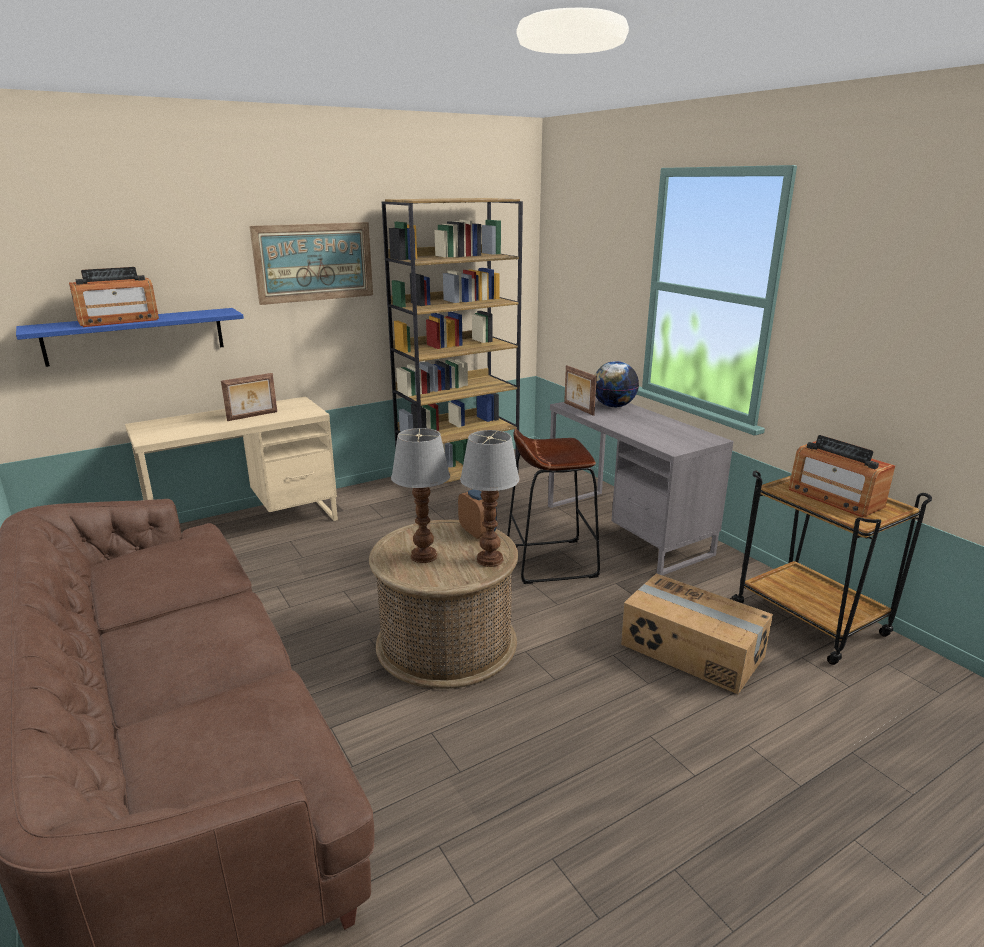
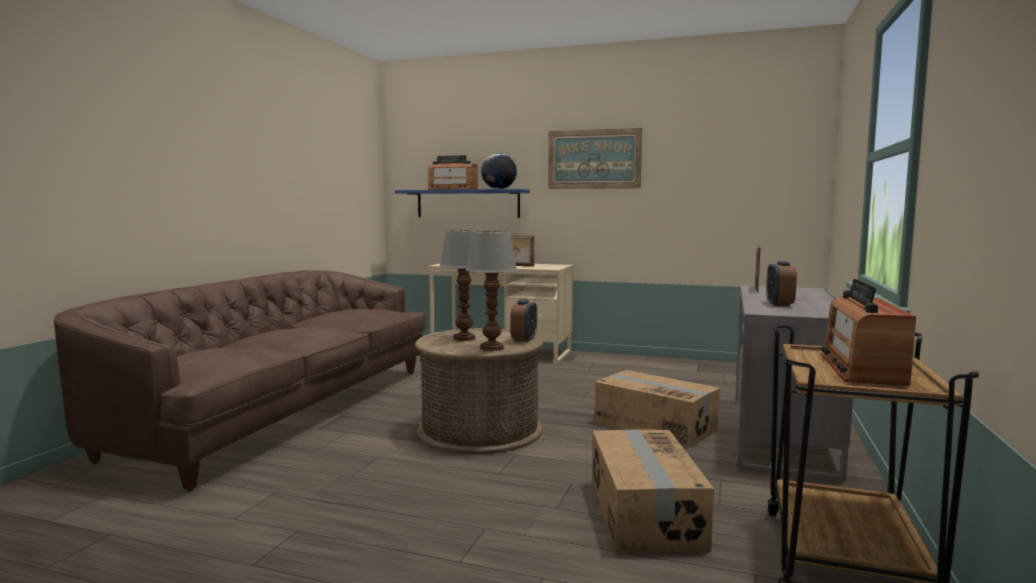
camera: 50 degrees right, 15 degrees down
(458, 475) = (699, 367): brown bookcase -> none
(550, 561) = (655, 425): brown stool -> cardboard box
(613, 406) = (800, 292): globe -> globe (499, 189)
(652, 432) = (779, 304): none -> alarm clock

